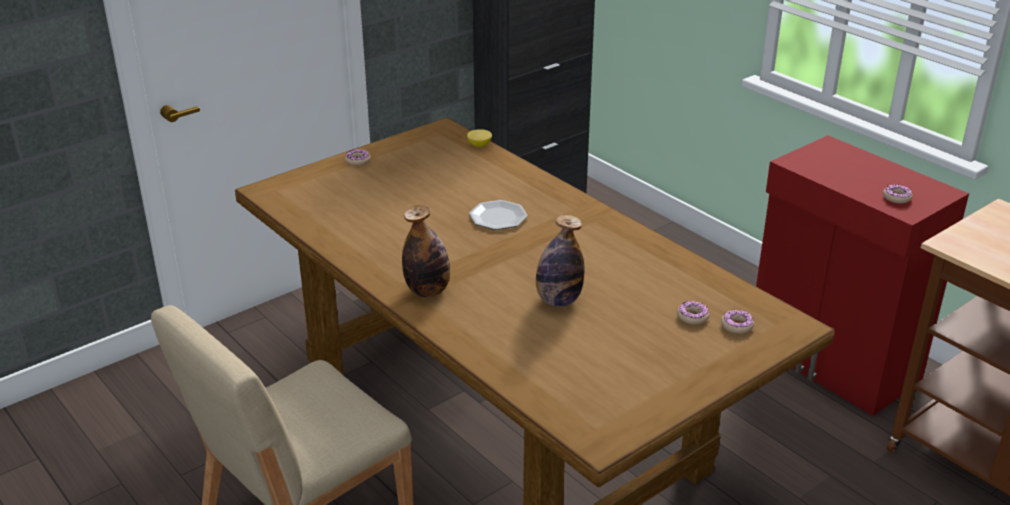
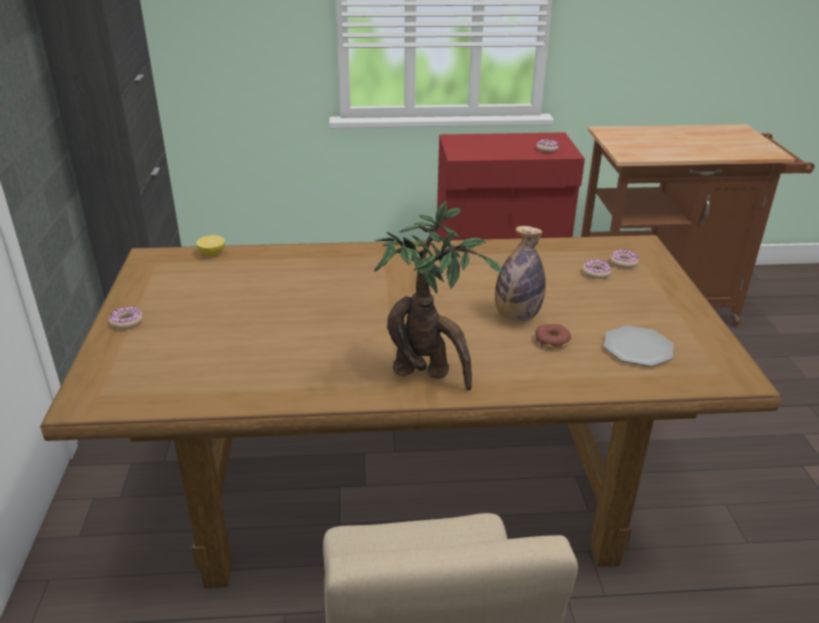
camera: 55 degrees left, 0 degrees up
(428, 291) = (428, 374): bottle -> potted plant
(498, 217) = (349, 291): plate -> plate (637, 348)
(540, 329) = (552, 341): none -> donut

